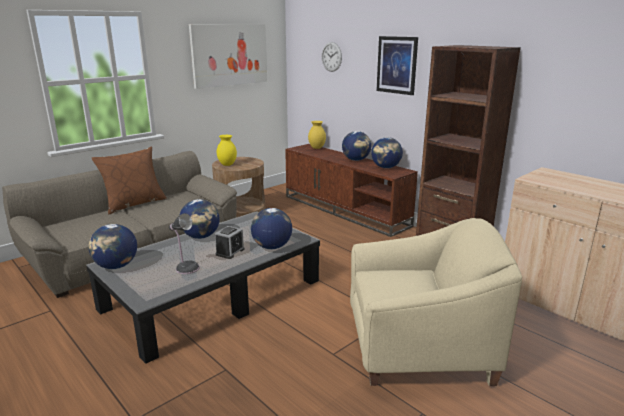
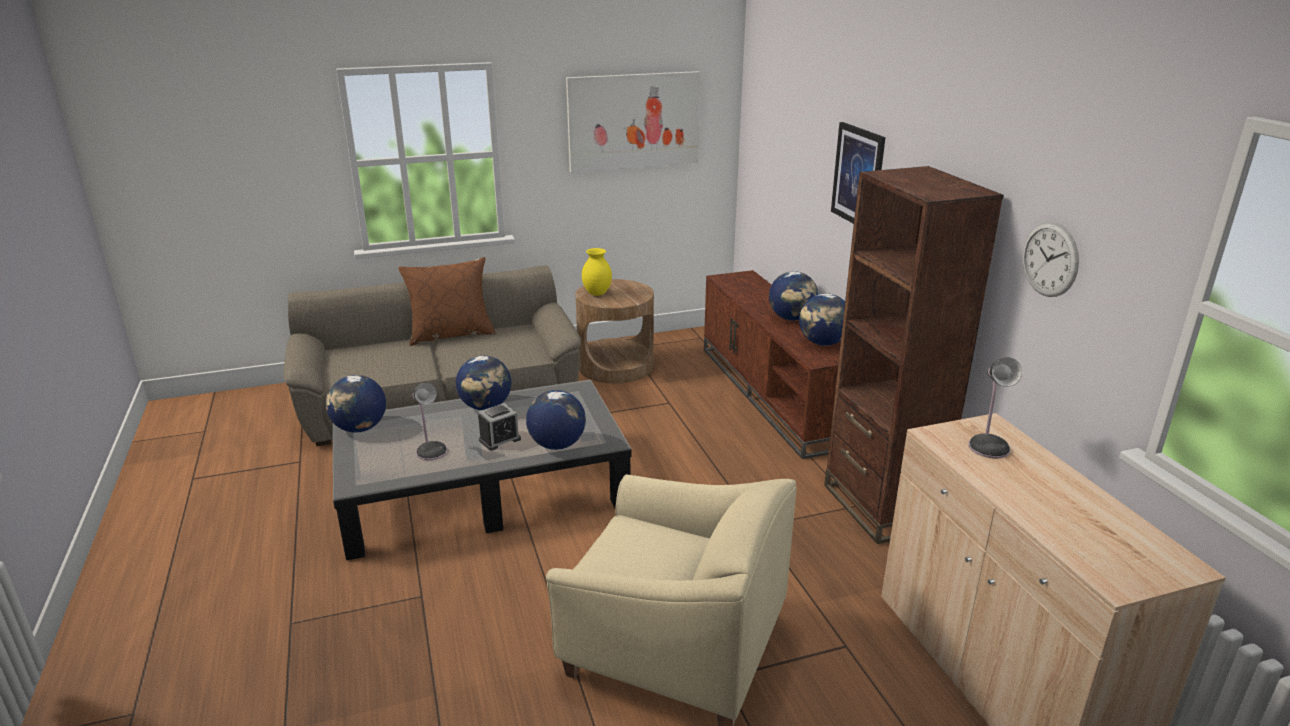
camera: 25 degrees right, 5 degrees up
(317, 148) = (756, 282): yellow vase -> none
(331, 57) = (787, 138): wall clock -> wall clock (1050, 259)
(561, 179) = (988, 446): none -> table lamp

